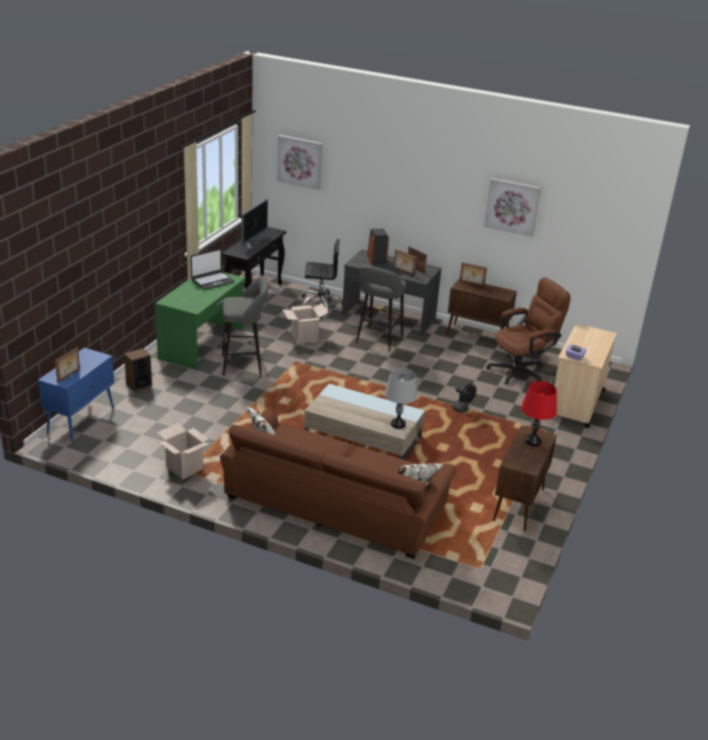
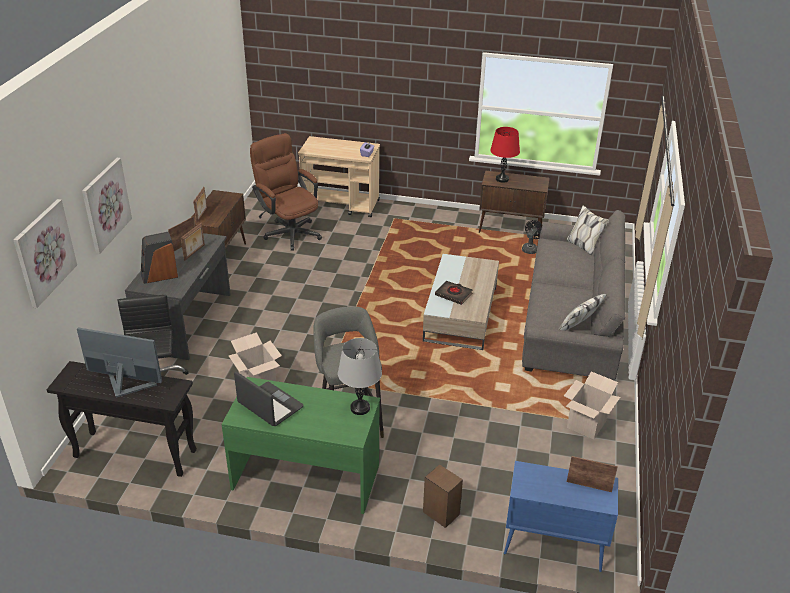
camera: 100 degrees left, 5 degrees up
(335, 502) = (571, 318): brown sofa -> grey sofa
(352, 402) = (453, 294): none -> black book
(378, 340) = (251, 324): grey stool -> none
(398, 424) = (476, 265): grey table lamp -> grey table lamp (360, 408)
(462, 409) = (378, 261): black fan -> black fan (530, 248)
(512, 206) = (191, 109): picture -> picture (105, 204)

